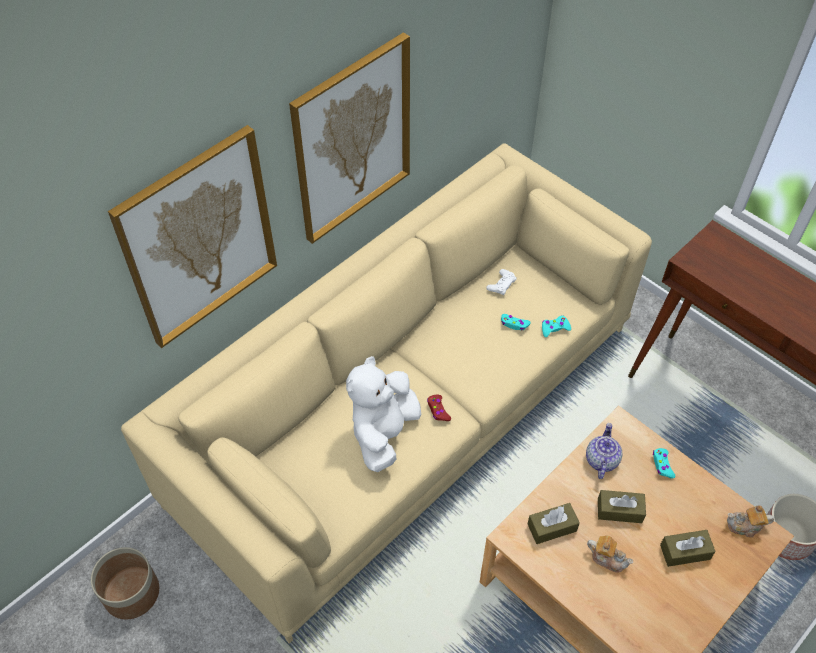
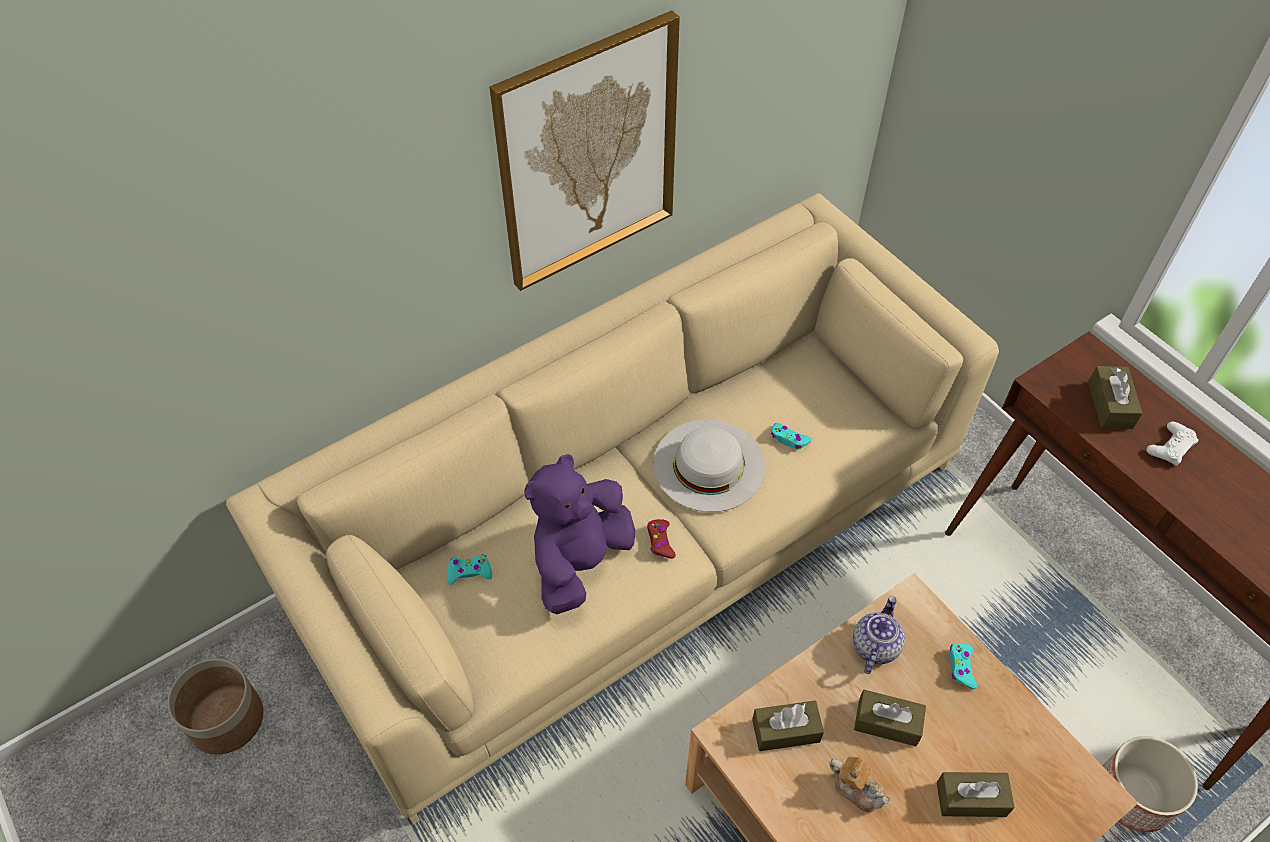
camera: 10 degrees right, 0 degrees up
(199, 239) = (347, 260): picture -> none
(383, 433) = (580, 561): white plush toy -> purple plush toy
(461, 350) = (709, 465): none -> white hat
(501, 284) = (782, 382): white game controller -> white game controller (1170, 447)
(554, 328) = (844, 452): turquoise game controller -> turquoise game controller (469, 572)
(735, 269) = (1110, 405): none -> brown tissue box
(745, 526) = (1067, 776): teapot -> none

